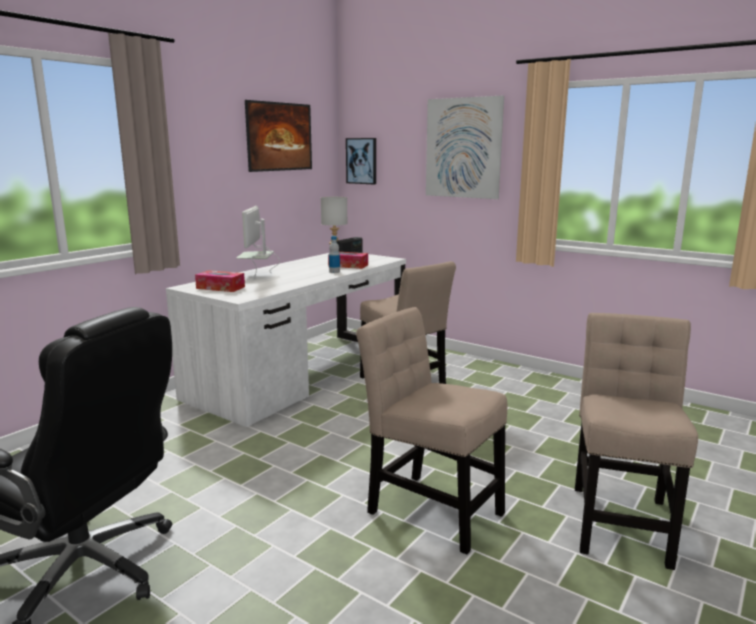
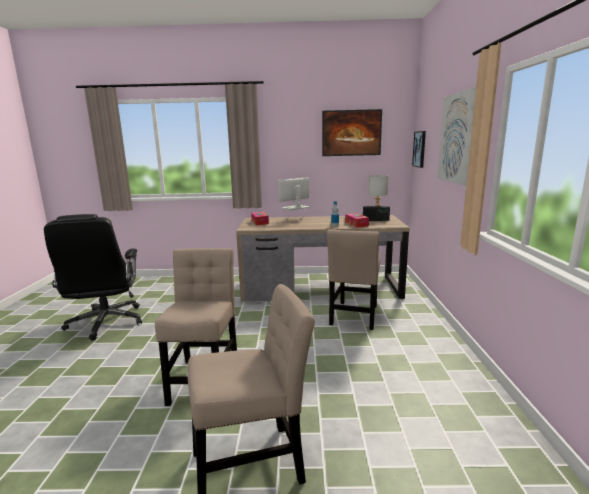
camera: 55 degrees right, 0 degrees up
(303, 373) = (320, 289): white desk -> brown desk

